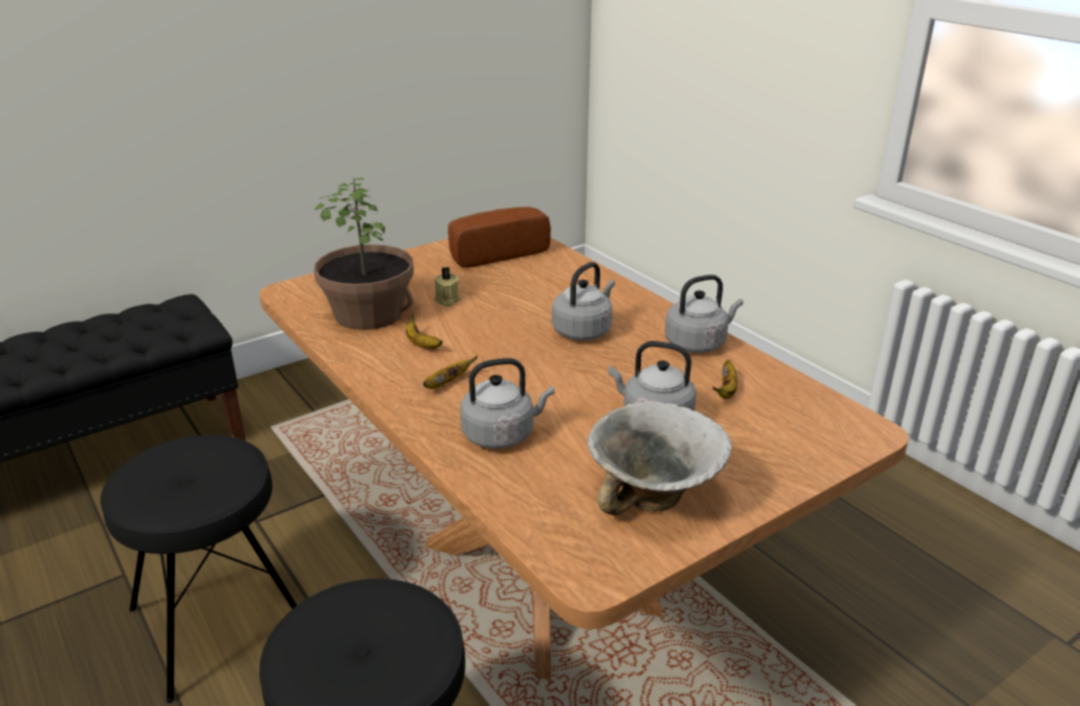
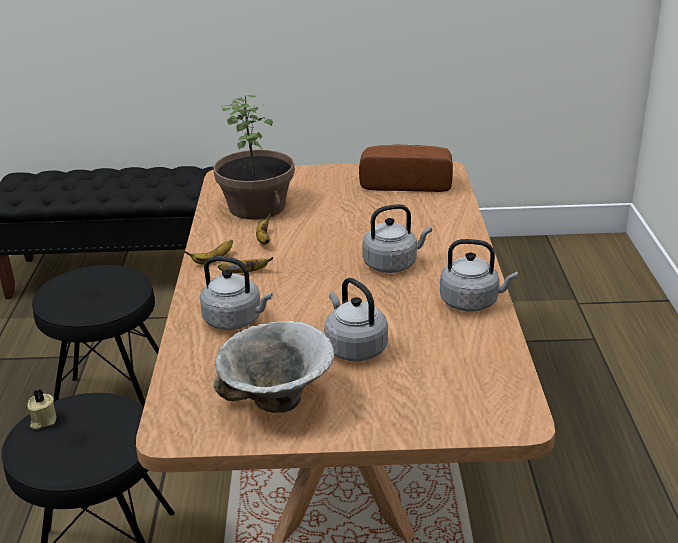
camera: 35 degrees right, 0 degrees up
(446, 300) = (322, 211): beige candle -> beige candle (43, 420)
(726, 391) = (442, 347): banana -> banana (212, 260)

